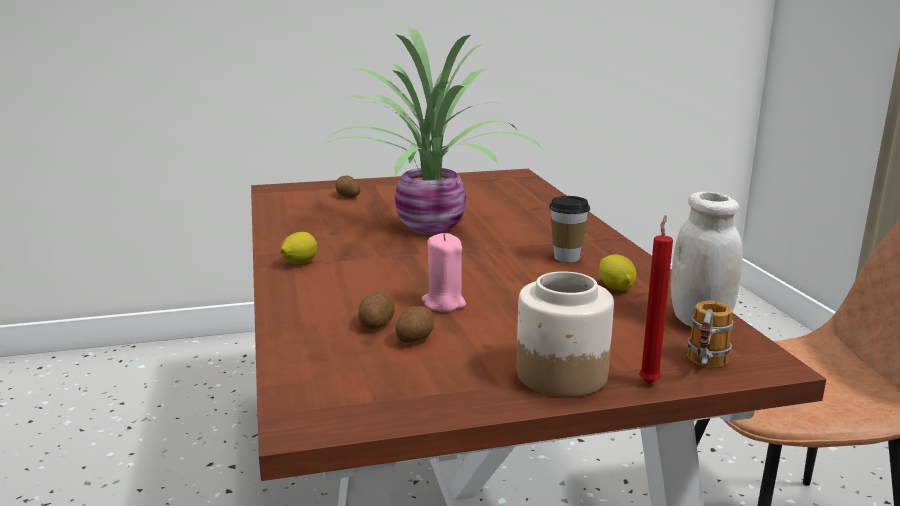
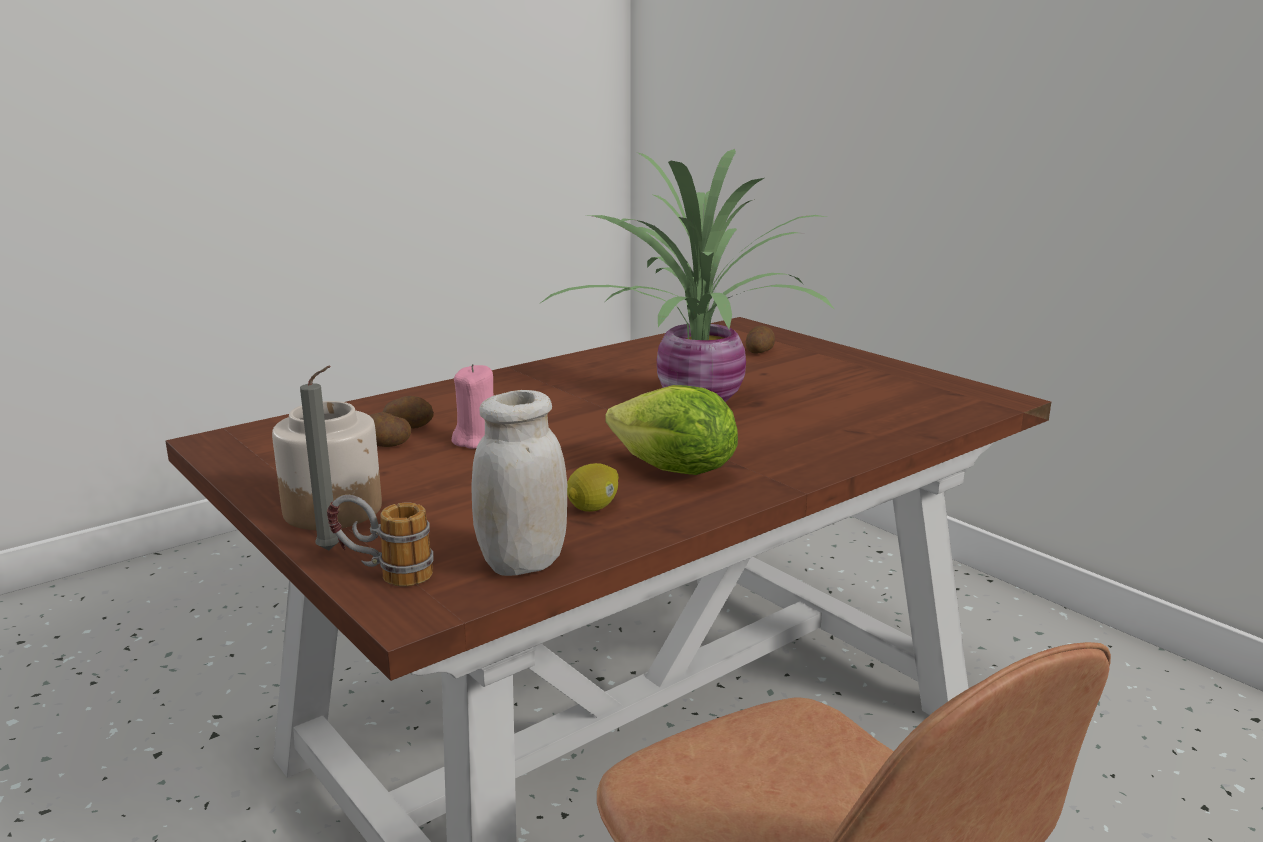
camera: 65 degrees right, 0 degrees up
(299, 263) = (532, 376): lemon -> none
(566, 257) = (675, 471): cup -> lettuce
(649, 381) = (333, 550): red candle -> grey candle

